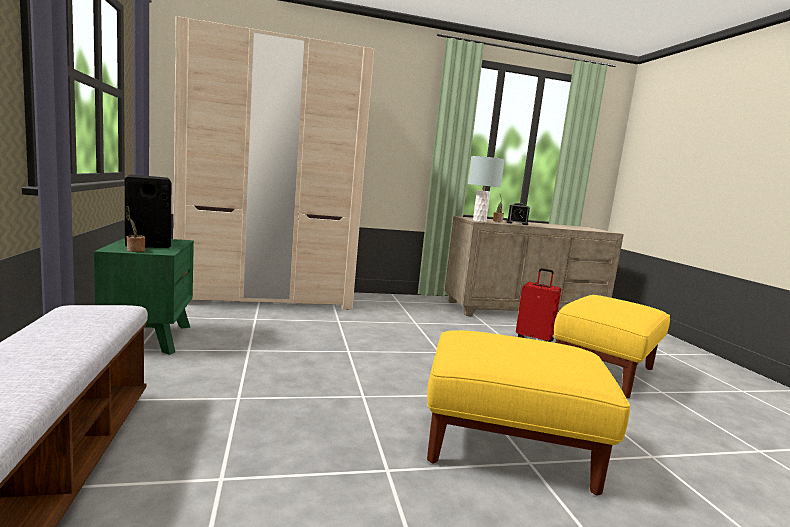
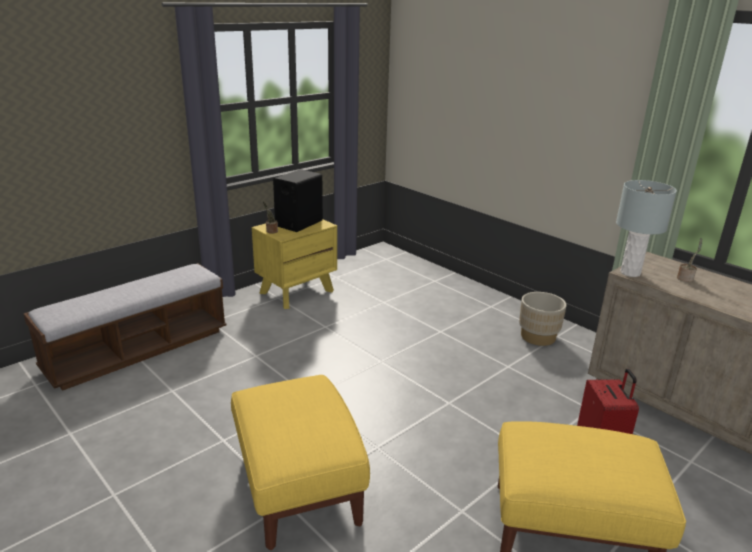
camera: 60 degrees right, 15 degrees up
(149, 338) = (297, 291): green nightstand -> yellow nightstand
(267, 298) = (438, 284): beige wardrobe -> none
(391, 305) = (538, 337): none -> beige planter
(517, 223) = (705, 292): alarm clock -> none

